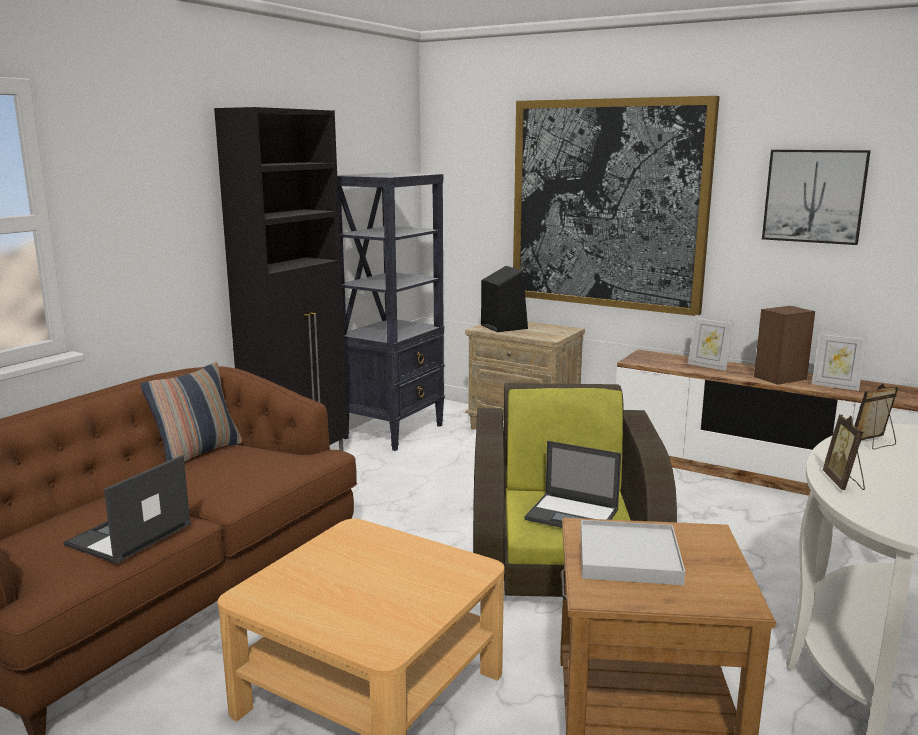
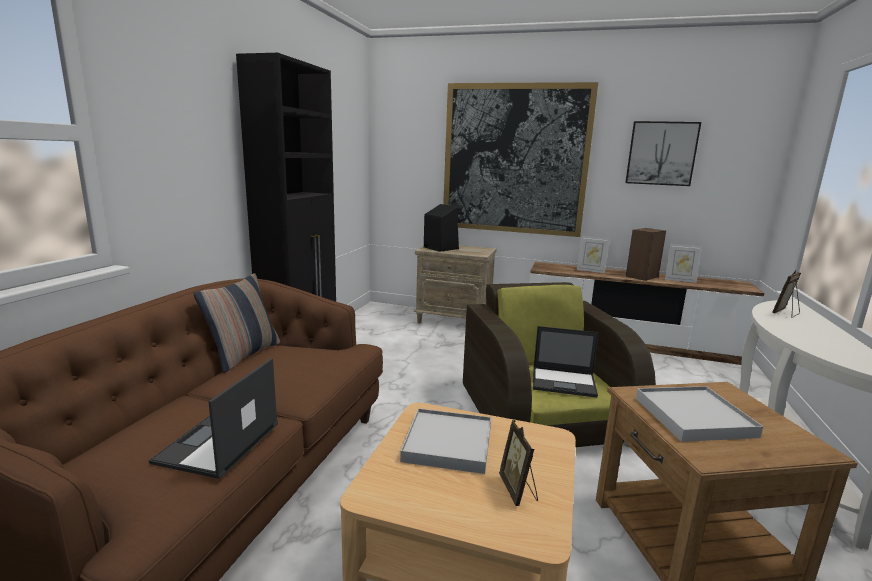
camera: 15 degrees left, 0 degrees up
(356, 561) = (448, 443): none -> white tray
(394, 431) = (362, 328): black bookcase -> none
(843, 482) = (811, 343): picture frame -> picture frame (518, 490)

